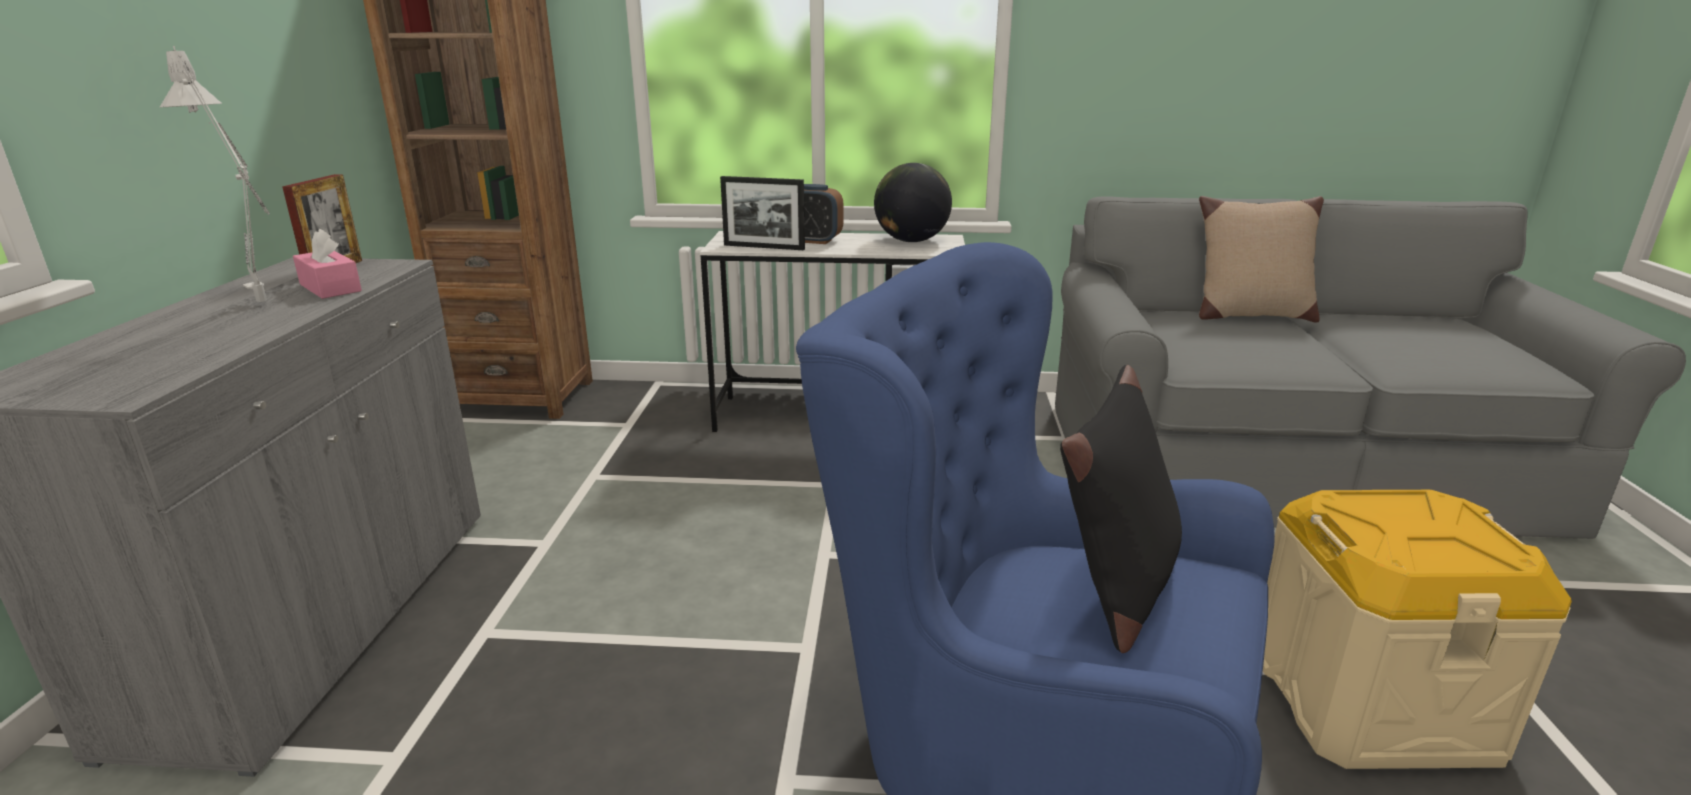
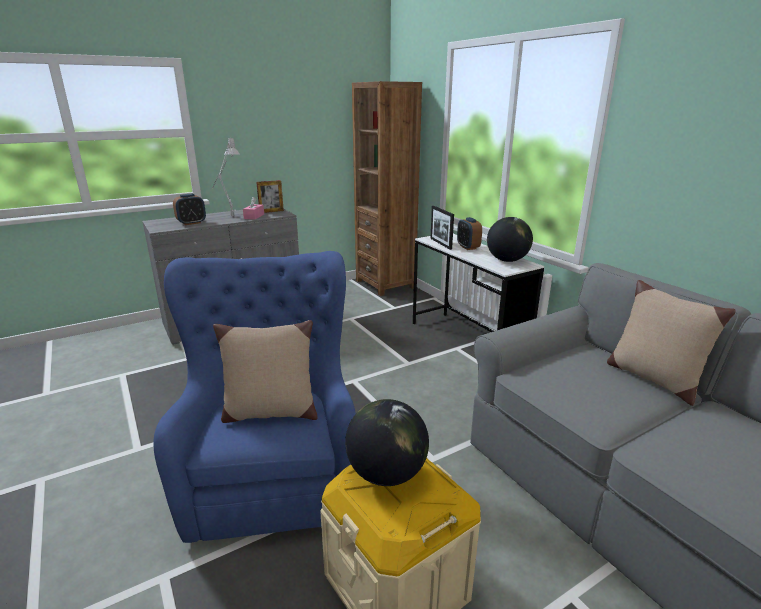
camera: 55 degrees right, 0 degrees up
(182, 349) = (191, 223): none -> alarm clock
(1115, 591) = (270, 412): black pillow -> beige pillow
(1385, 527) = (386, 474): none -> globe

